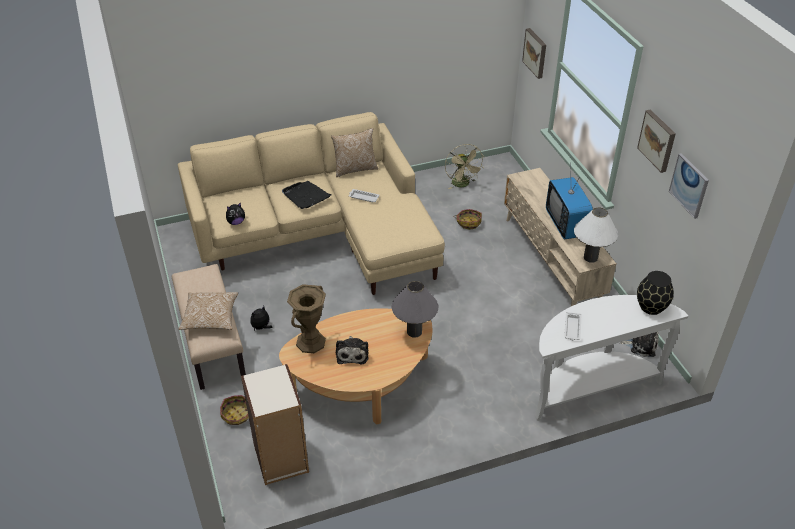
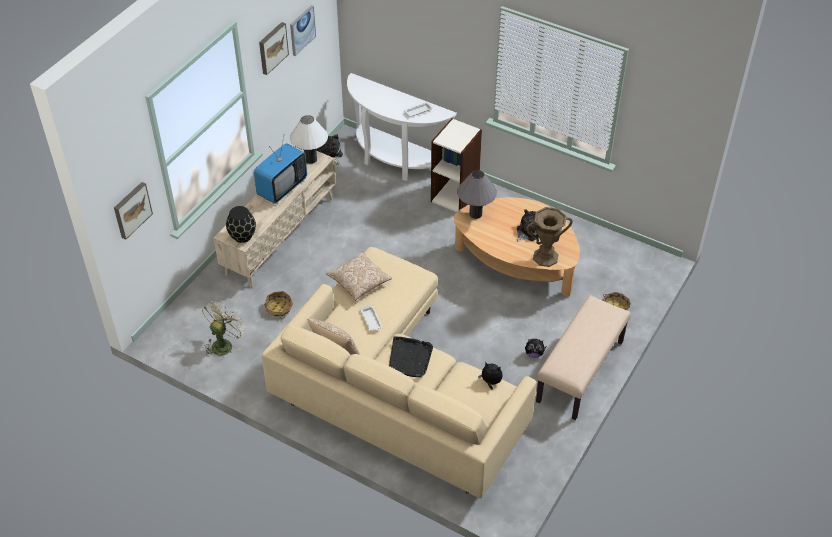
camera: 130 degrees left, 5 degrees up
(210, 318) = (592, 323): pillow -> pillow (359, 282)
(281, 458) = (615, 262): bookcase -> bookcase (455, 195)
(651, 307) = (360, 88): black vase -> black vase (243, 236)

